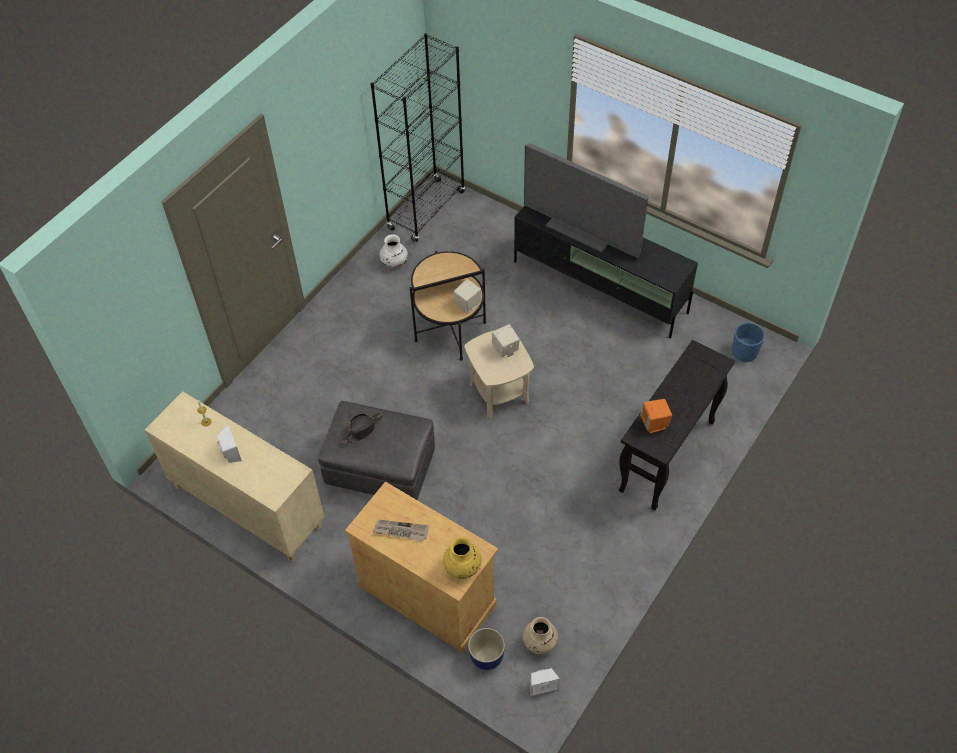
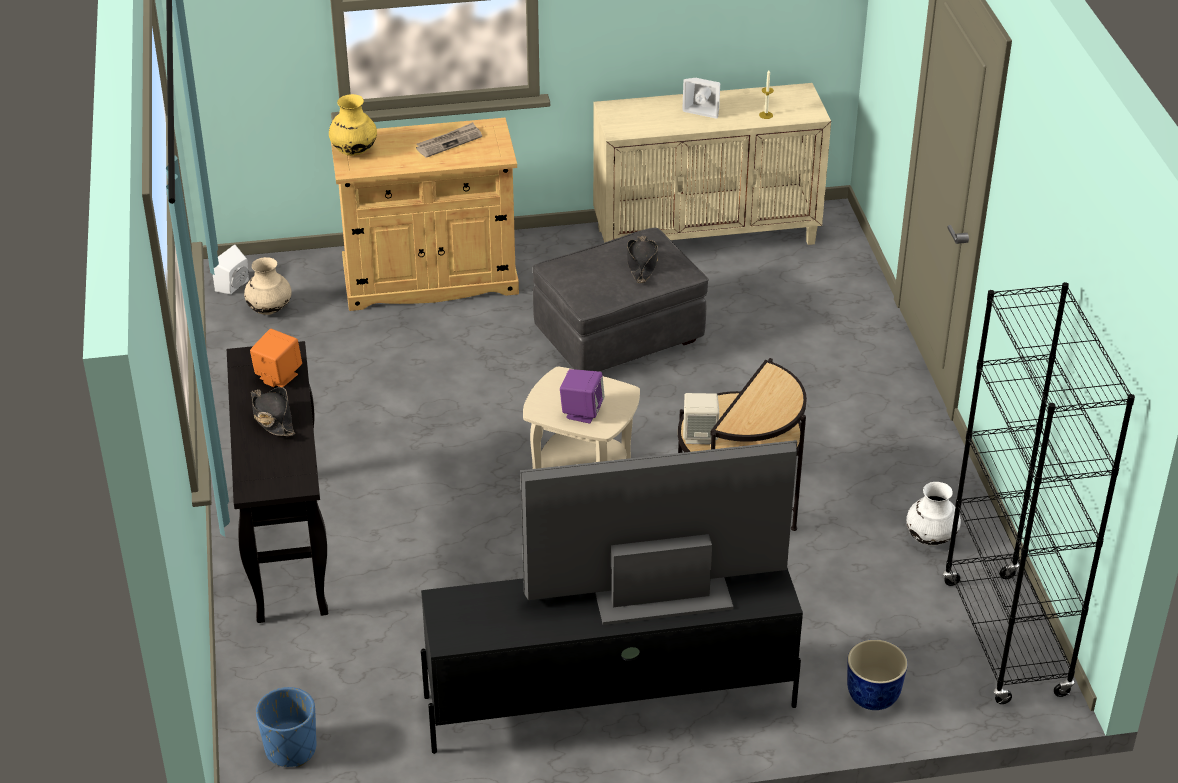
camera: 135 degrees right, 15 degrees down
(486, 657) = (314, 274): planter -> planter (873, 697)
(505, 350) = (582, 412): beige speaker -> purple speaker
(678, 399) = (272, 418): none -> black hat

